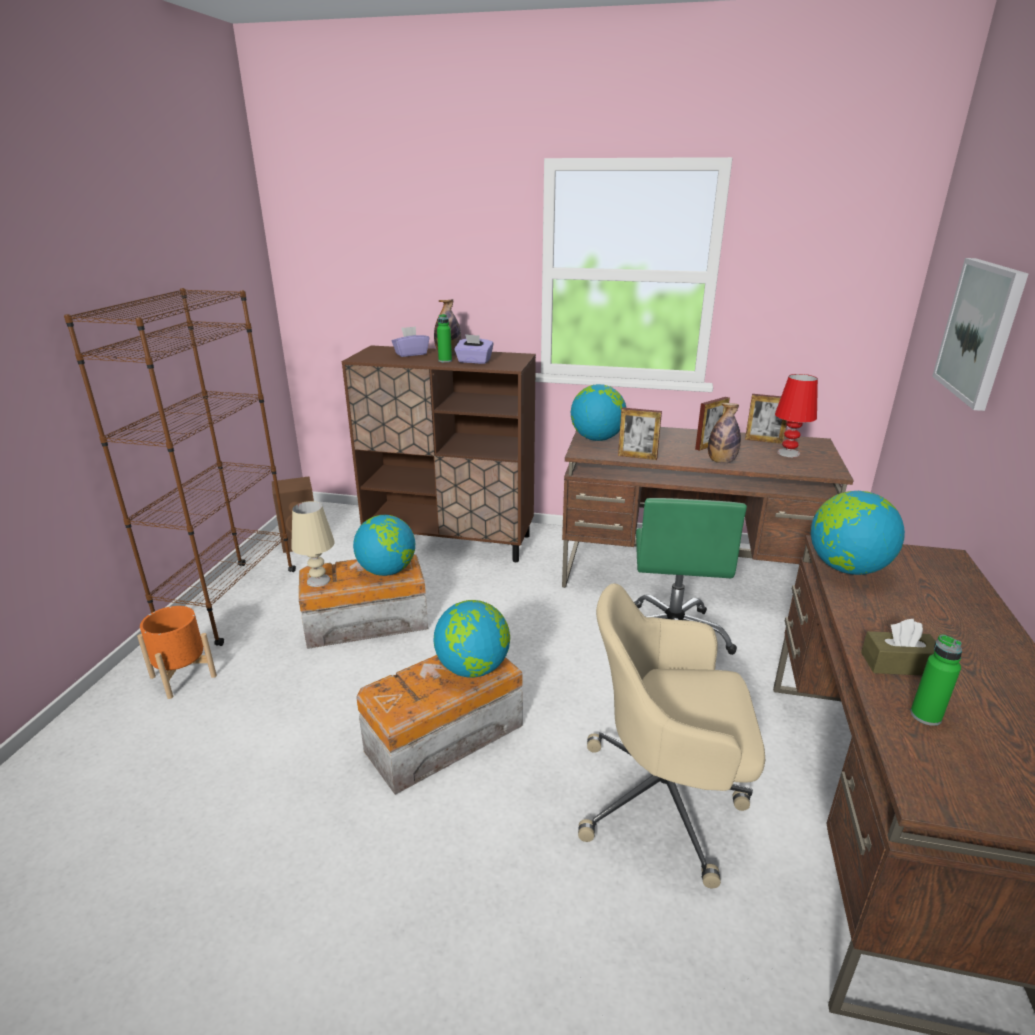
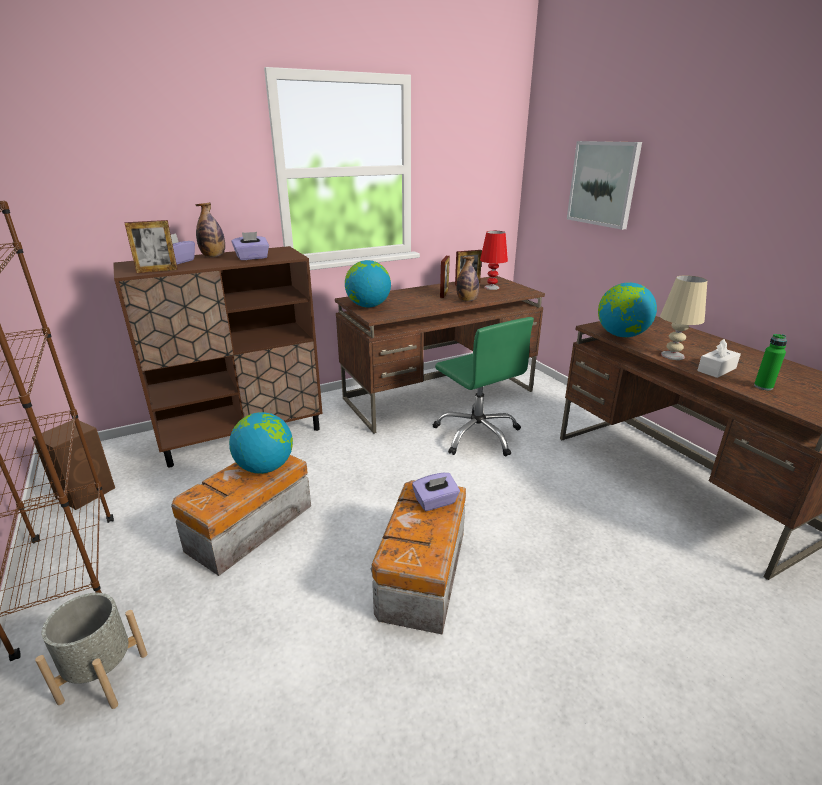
camera: 40 degrees left, 0 degrees up
(183, 676) = (103, 678): orange planter -> grey planter
(319, 580) = (209, 502): beige table lamp -> beige table lamp (672, 355)
(445, 361) = (224, 261): green bottle -> none
(473, 668) = (435, 502): globe -> purple tissue box
(637, 457) = (415, 310): picture frame -> picture frame (157, 271)
(664, 800) = (588, 528): beige office chair -> none
(898, 664) = (716, 369): brown tissue box -> white tissue box

